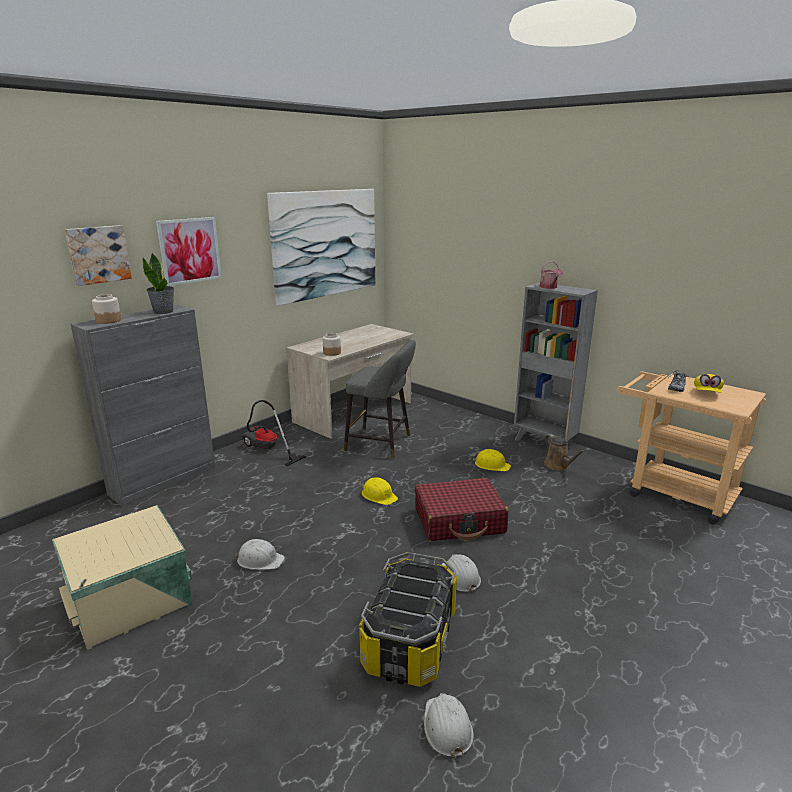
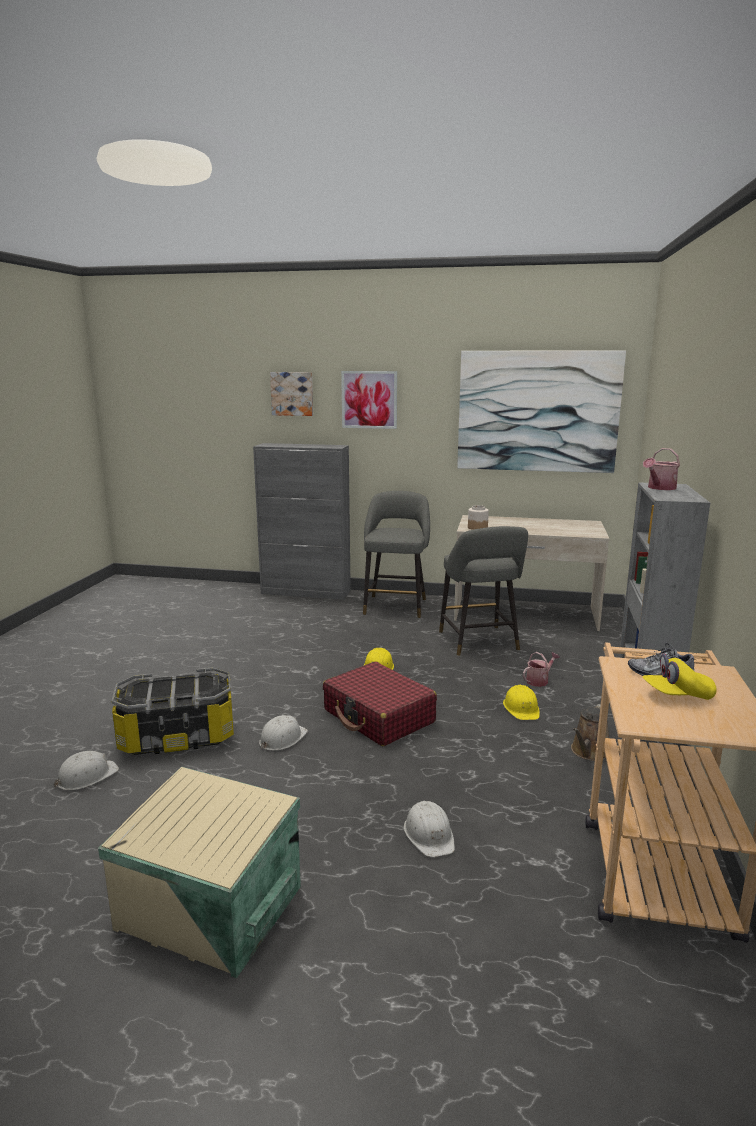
camera: 60 degrees right, 5 degrees down
(108, 320) = (280, 445): jar -> none
(132, 602) = (162, 633): beige storage box -> beige storage box (210, 910)
(163, 311) = (322, 446): potted plant -> none
(260, 560) = (236, 653): white hard hat -> white hard hat (429, 835)
(266, 450) = (395, 605): vacuum cleaner -> grey stool
(459, 446) = (539, 680): none -> watering can

